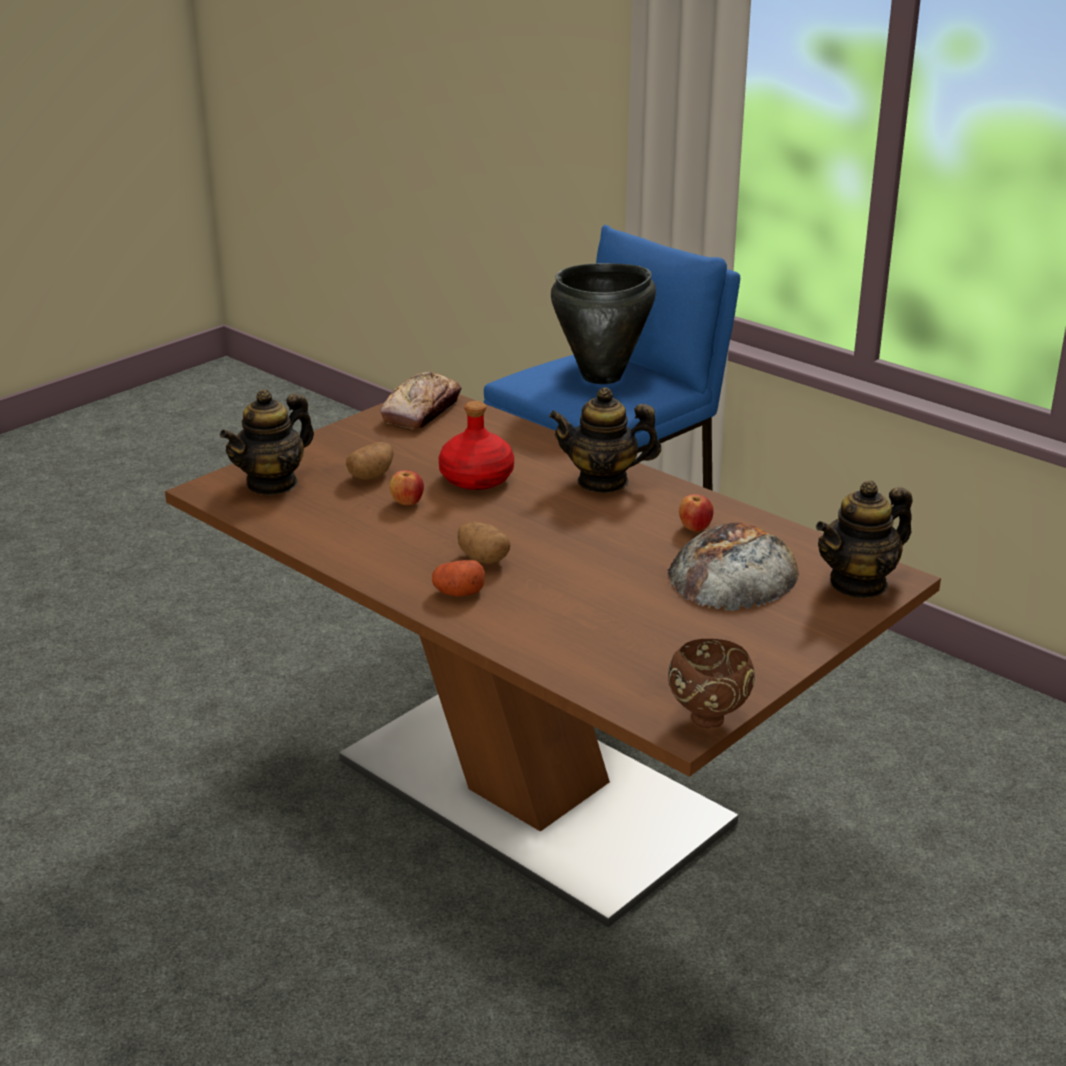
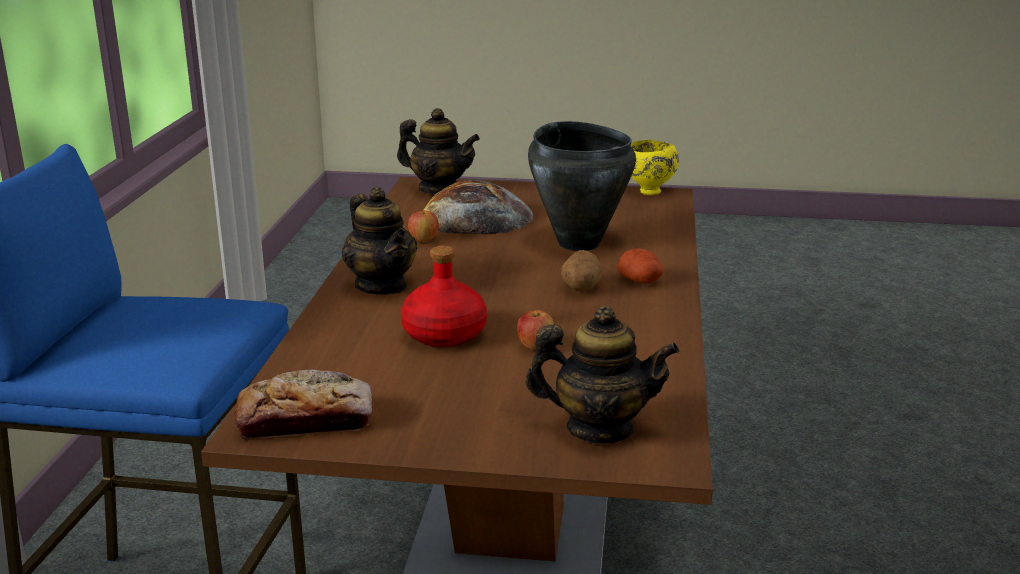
camera: 125 degrees left, 5 degrees down
(371, 475) = (506, 384): potato -> none
(602, 377) = (143, 326): black cooking pot -> black cooking pot (579, 243)
(709, 718) = (648, 192): brown bowl -> yellow bowl

